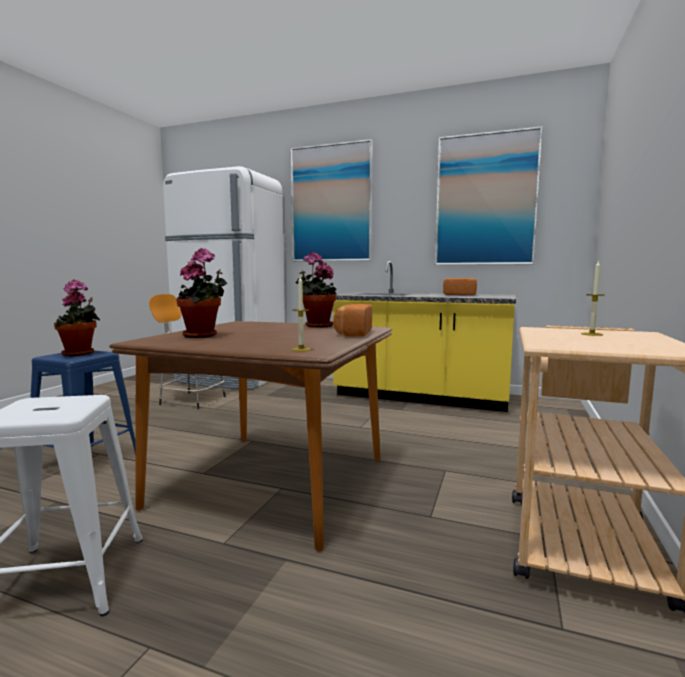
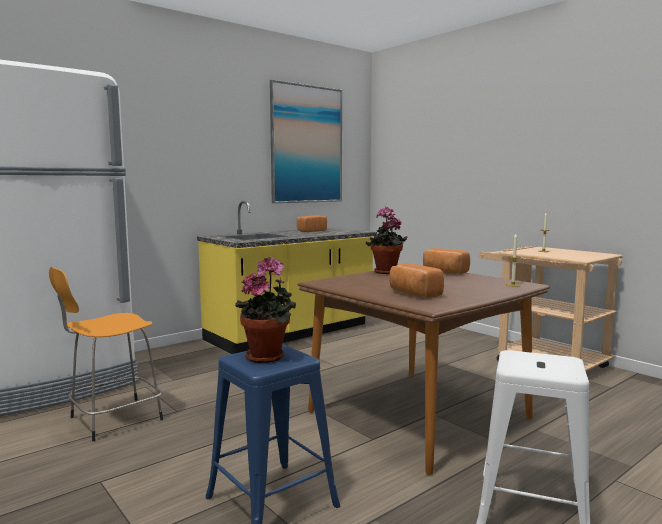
camera: 60 degrees left, 0 degrees up
(203, 335) = (413, 294): potted plant -> bread
(331, 204) = (160, 130): picture -> none

